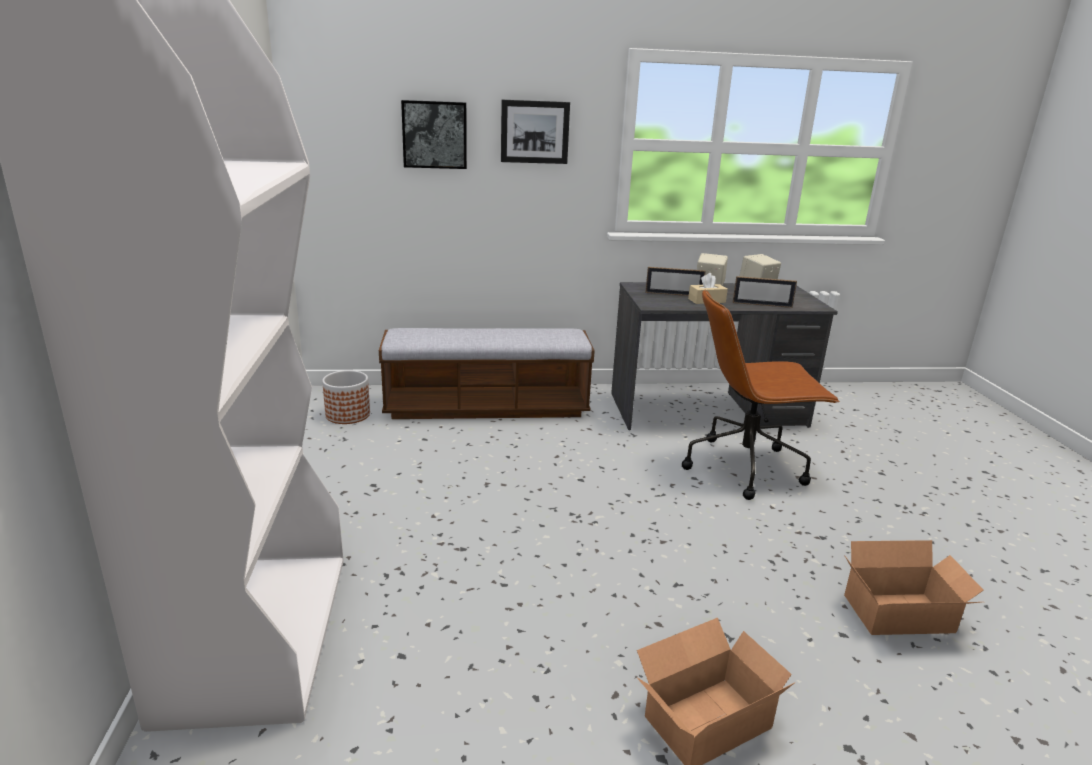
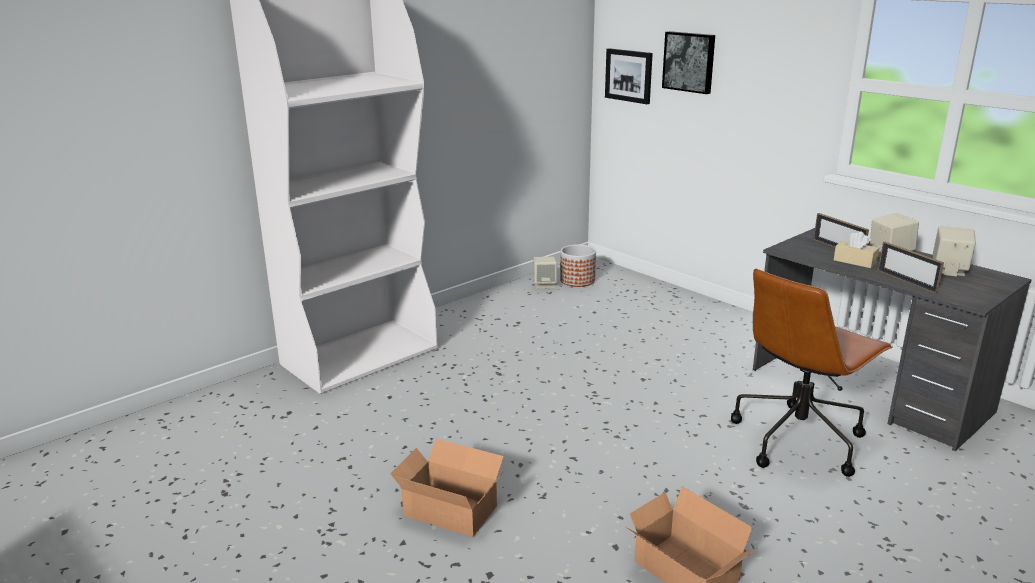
camera: 55 degrees right, 0 degrees up
(323, 433) = (544, 285): none -> beige speaker
(487, 407) = (675, 311): bench -> none
(534, 132) = (768, 65): picture -> picture (629, 75)
(746, 467) = (798, 439): brown office chair -> brown office chair turned 90 degrees counterclockwise

